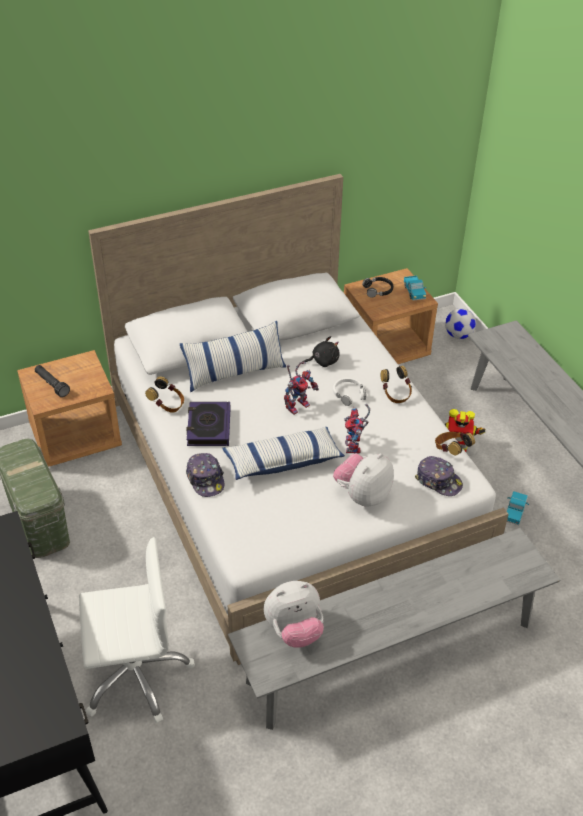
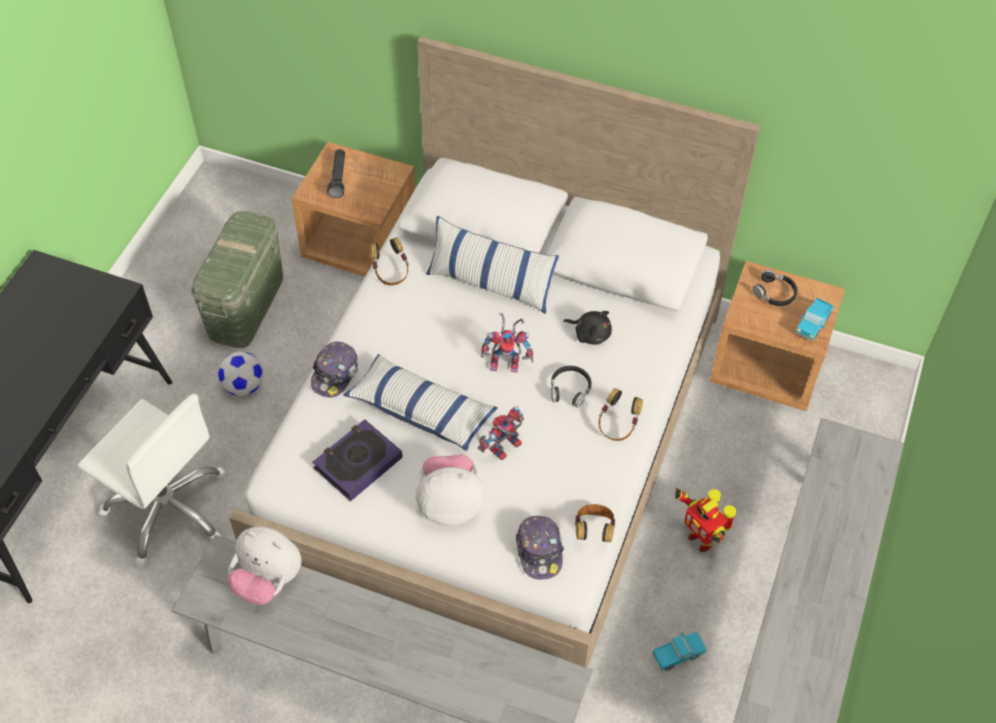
camera: 45 degrees right, 10 degrees up
(208, 427) = (399, 323): book -> book (357, 463)
(348, 394) = (570, 389): white headphones -> black headphones
(458, 335) = (874, 412): football -> football (244, 386)

